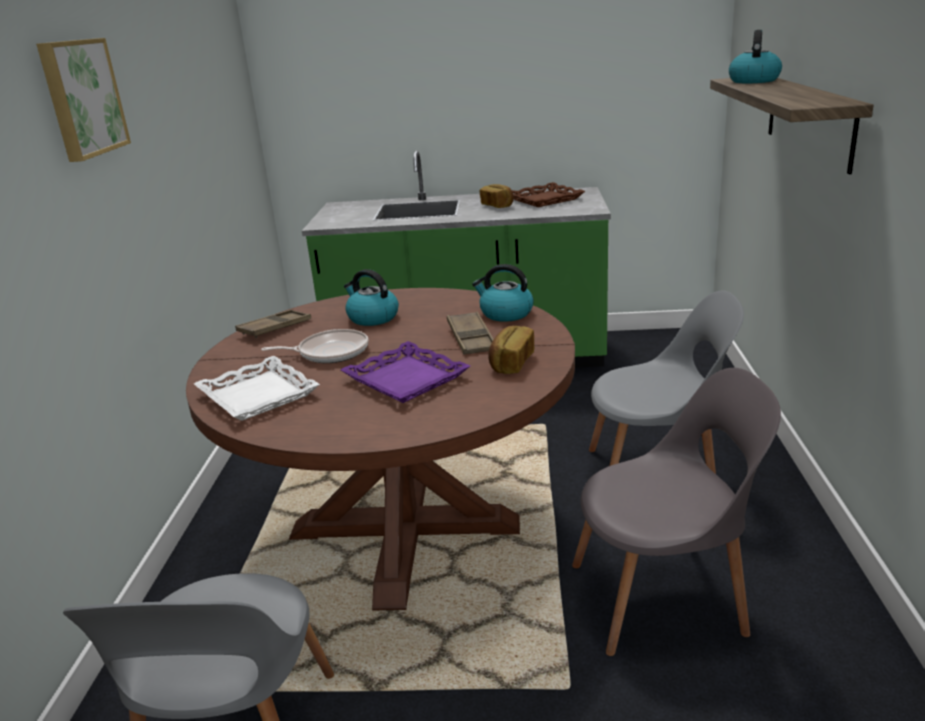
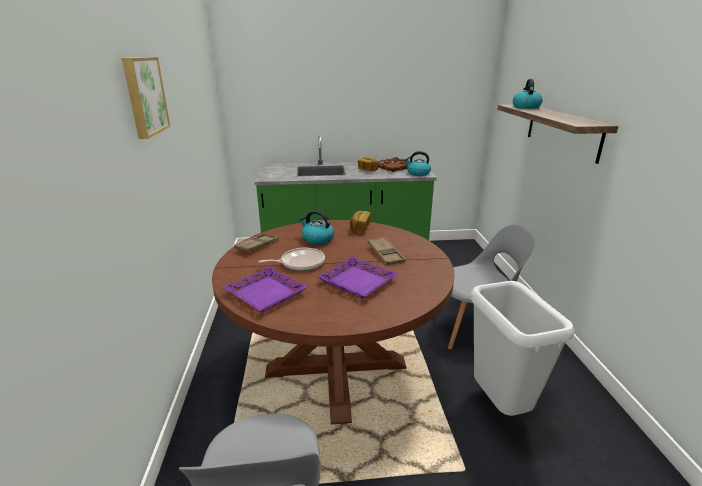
camera: 10 degrees left, 0 degrees up
(259, 395) = (266, 293): white tray -> purple tray
(505, 313) = (398, 237): kettle -> kettle (418, 173)
(511, 363) = (417, 270): bread -> bread (359, 228)
(664, 597) = (500, 406): grey chair -> grey trash can

